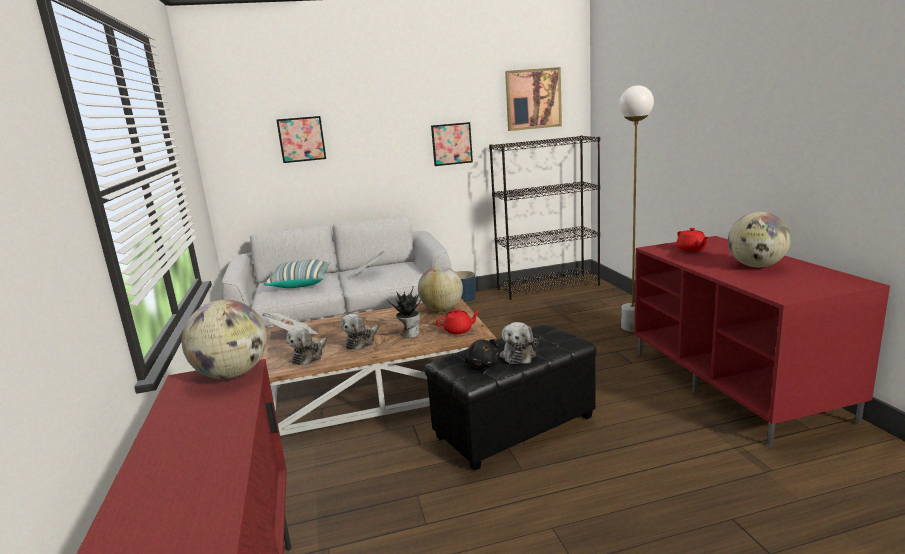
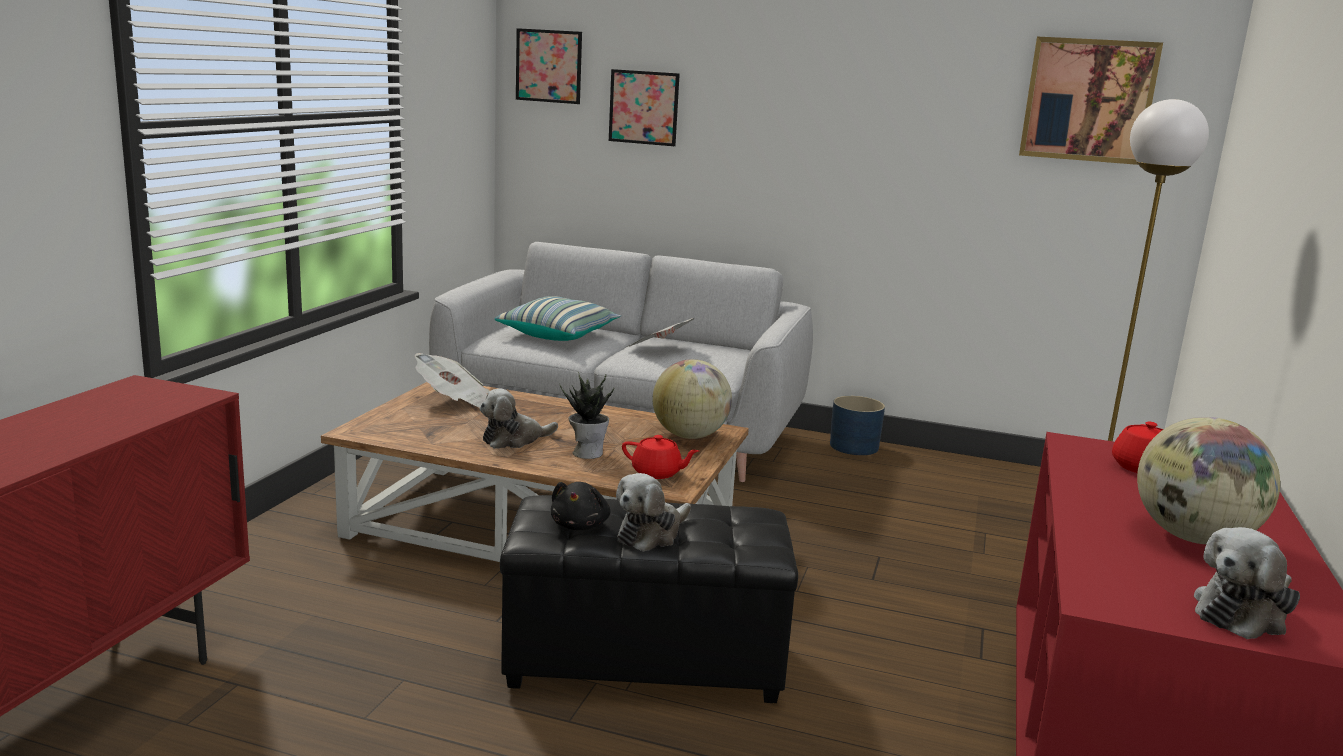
camera: 30 degrees right, 0 degrees up
(233, 374) = (178, 397): globe -> none
(309, 356) = (428, 433): plush toy -> plush toy (1243, 613)
(452, 144) = (899, 160): picture -> picture (549, 66)
(548, 287) = (1028, 480): black bookcase -> none

